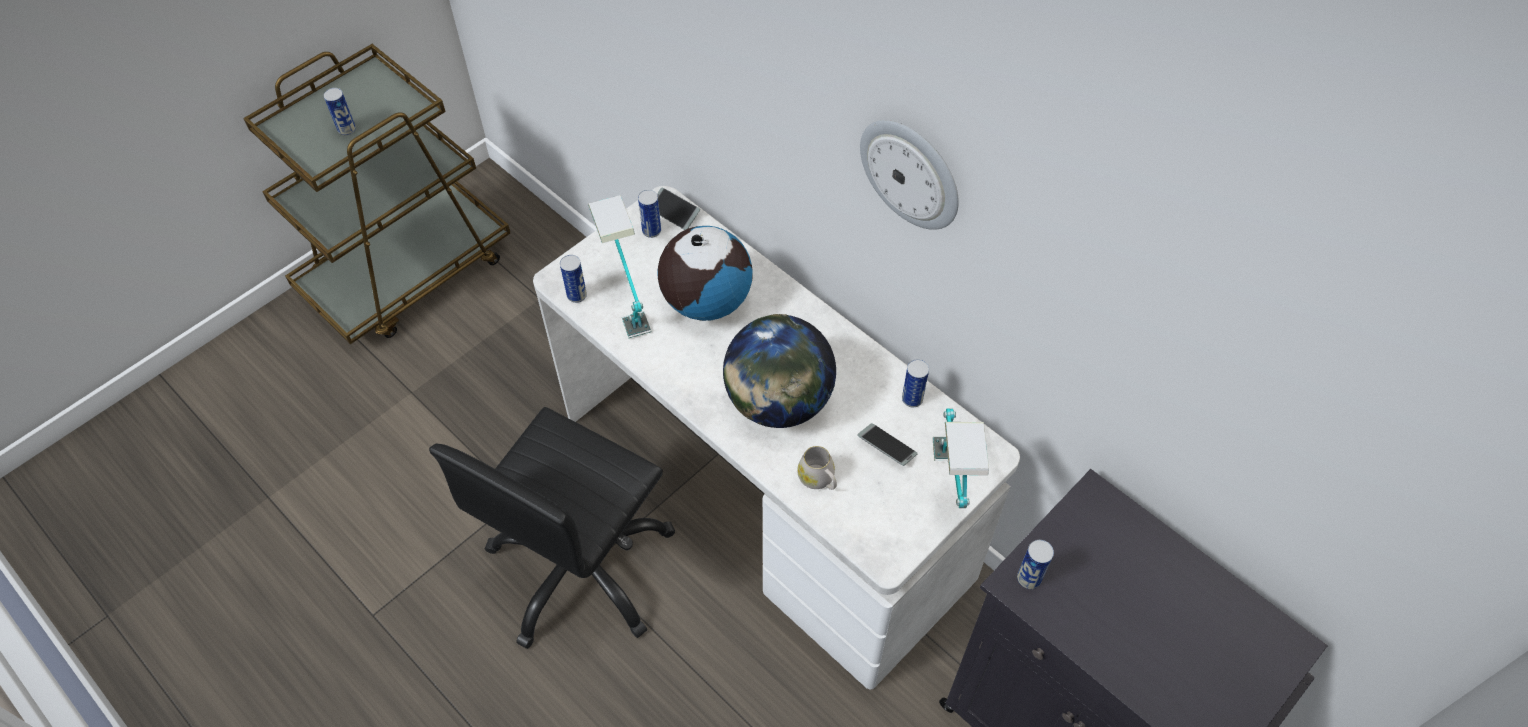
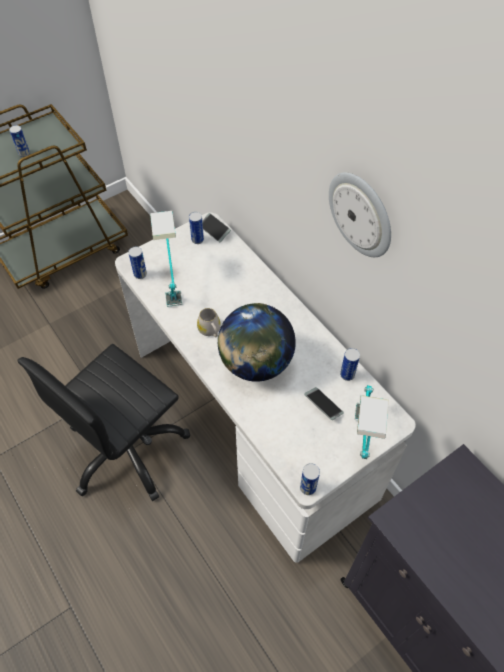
camera: 10 degrees right, 0 degrees up
(706, 301) = (222, 289): globe -> none
(819, 480) = (272, 420): white mug -> white mug (210, 331)
(1028, 578) = (404, 517): can -> can (308, 487)

